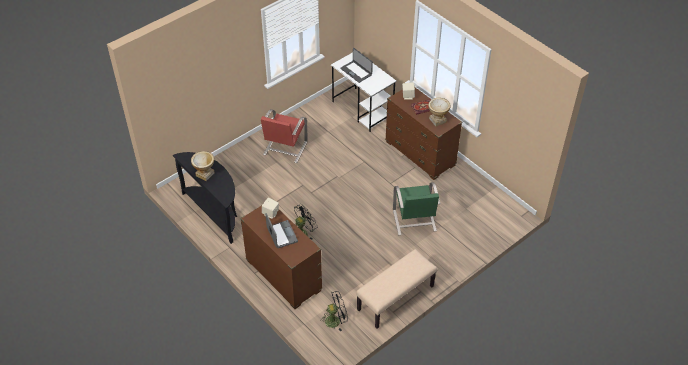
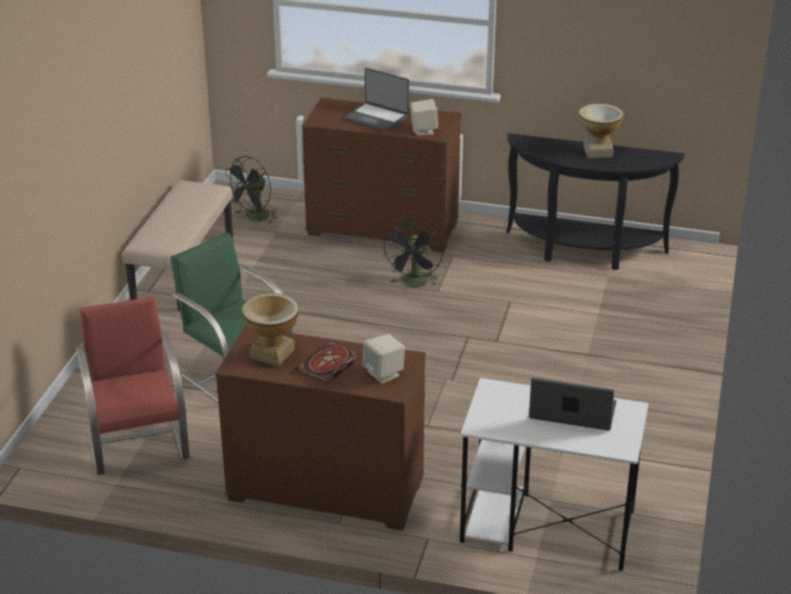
camera: 145 degrees right, 15 degrees down
(284, 149) = (604, 380): red chair -> red chair (138, 443)

